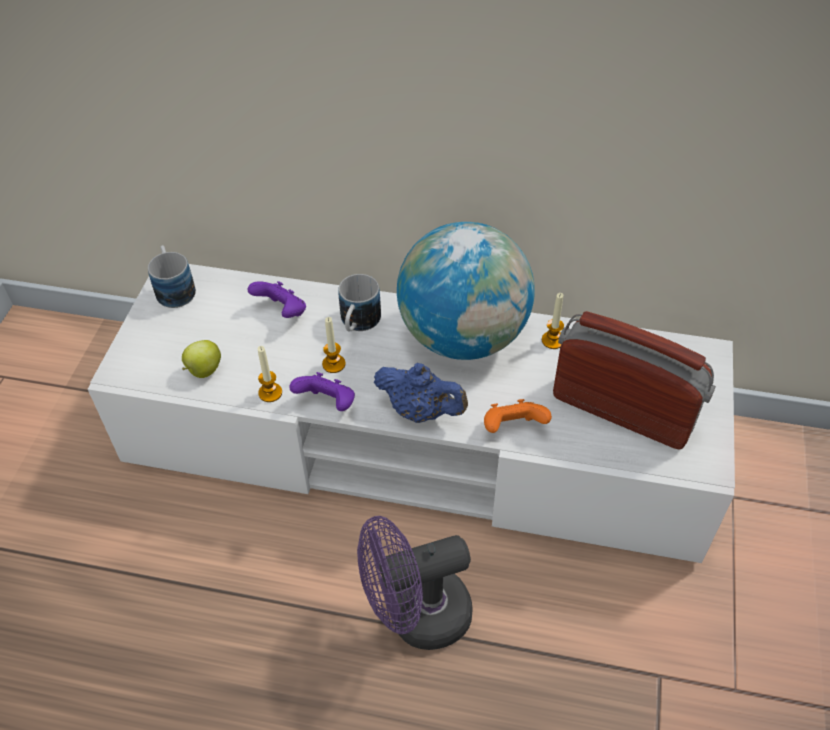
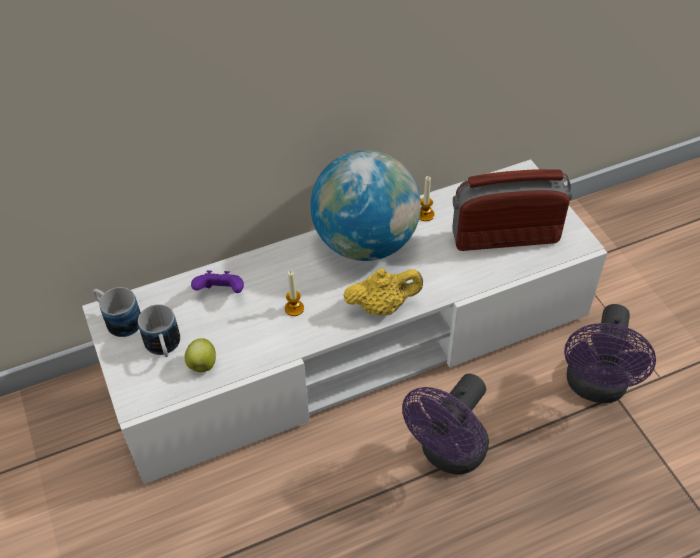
camera: 35 degrees left, 0 degrees up
(270, 393) = (267, 353): candle -> none
(327, 404) = (315, 337): purple game controller -> none
(358, 324) = (285, 272): mug -> mug (164, 347)
(421, 411) = (382, 306): blue teapot -> yellow teapot
(513, 428) = (450, 284): orange game controller -> none
(643, 650) = (596, 387): none -> purple fan

